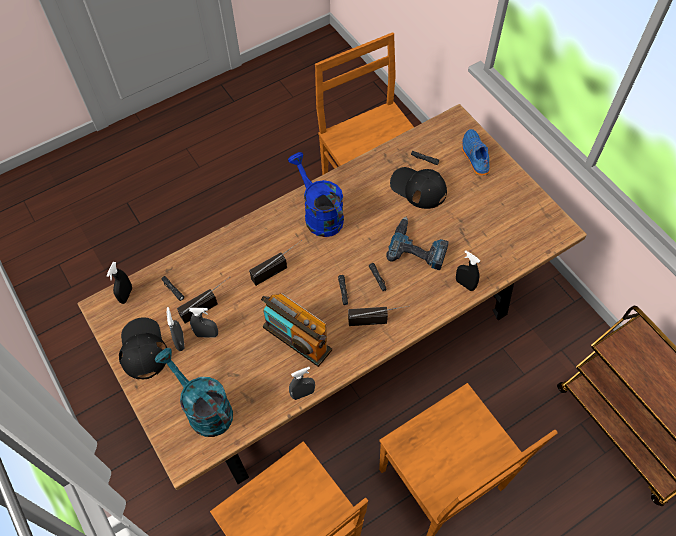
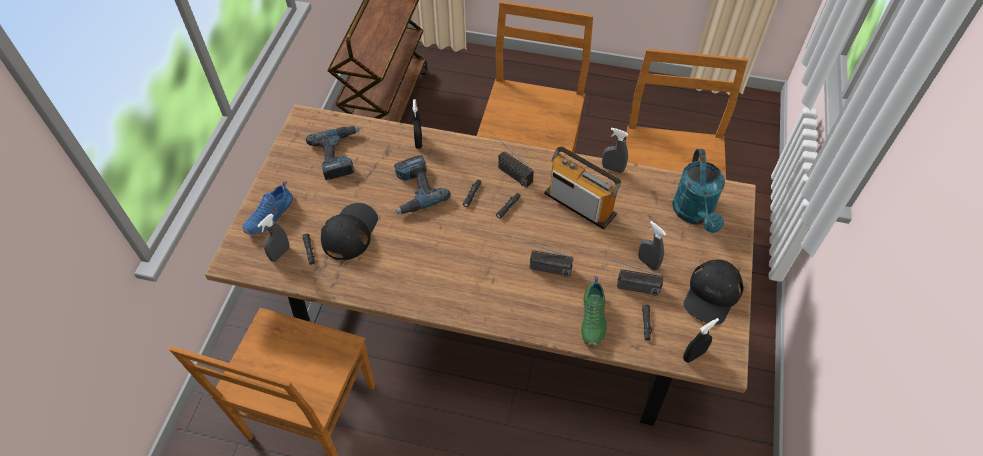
camera: 135 degrees left, 5 degrees down
(180, 341) = (675, 275): grey spray bottle -> grey spray bottle (280, 254)
(209, 264) = (593, 319): none -> green shoe
(297, 339) = (579, 204): radio -> radio turned 45 degrees counterclockwise
(319, 214) = (454, 281): blue watering can -> none
(418, 188) = (350, 232): black cap -> black cap turned 150 degrees counterclockwise
(499, 227) = (339, 155): none -> power drill

